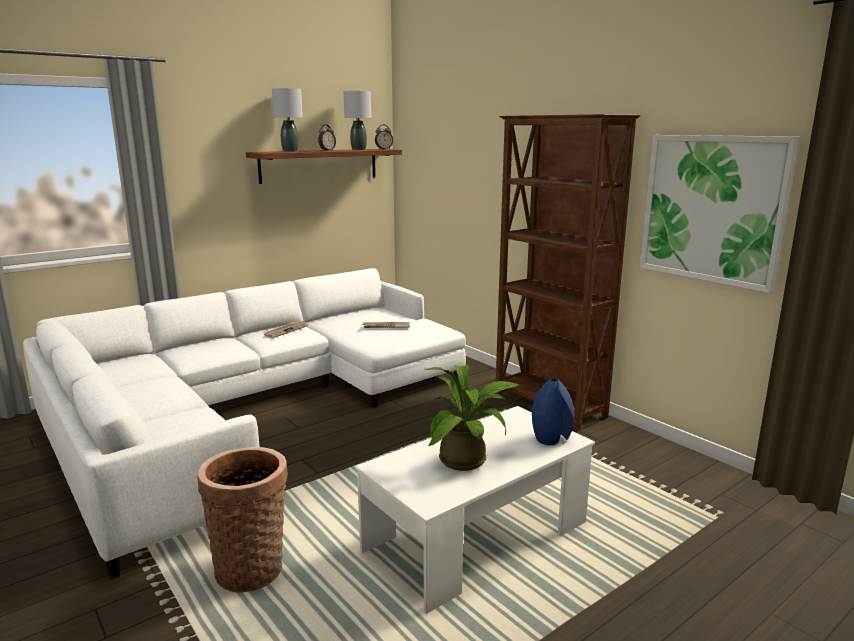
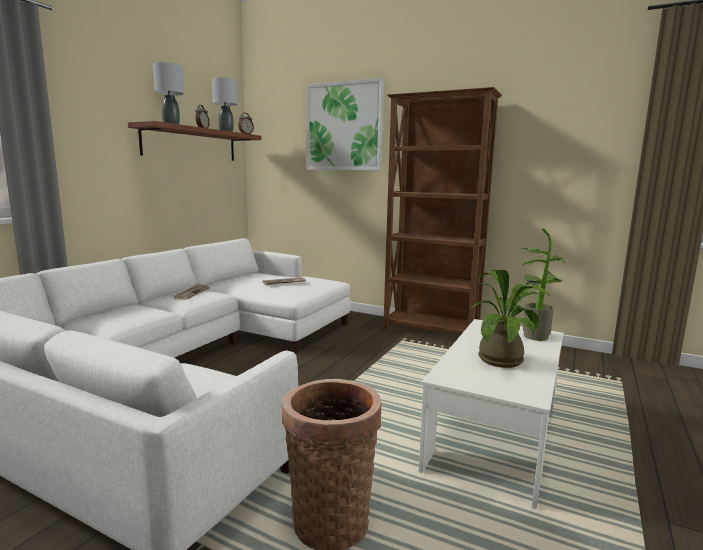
camera: 25 degrees left, 5 degrees down
(551, 438) = (534, 335): blue vase -> potted plant
(712, 209) = (563, 161): picture -> picture (344, 127)

